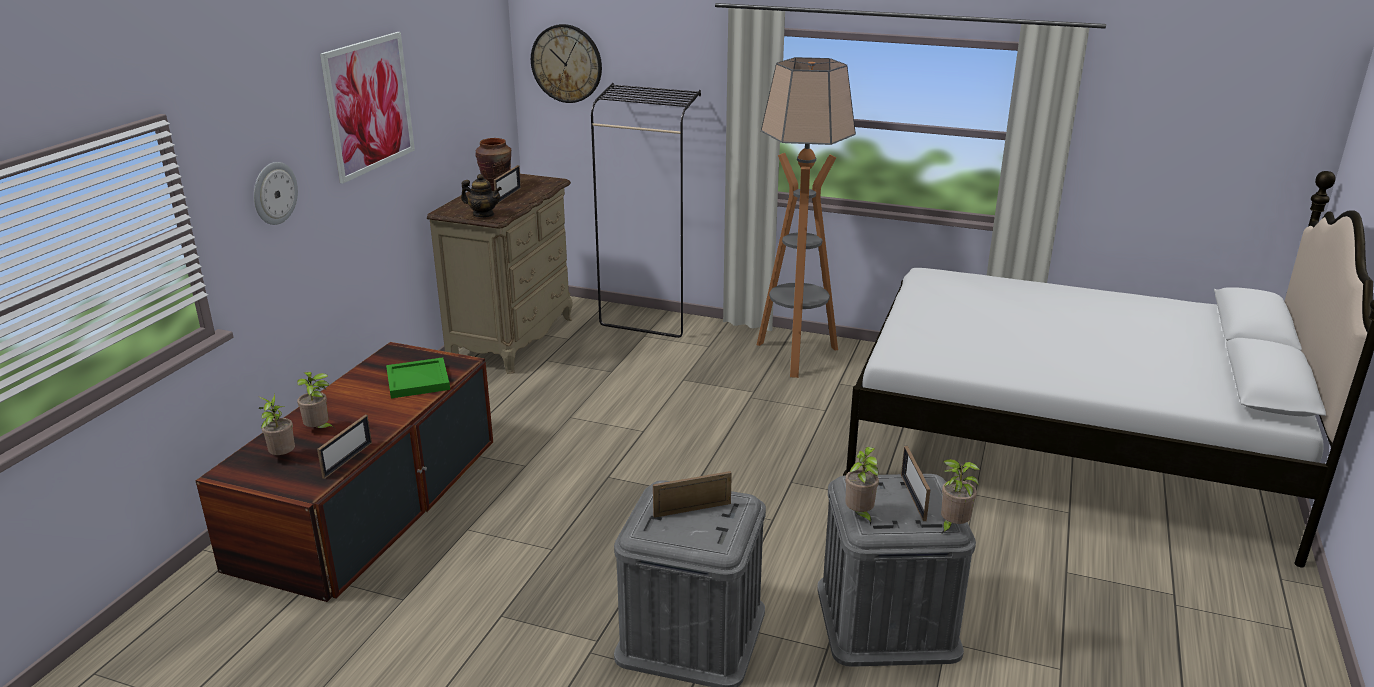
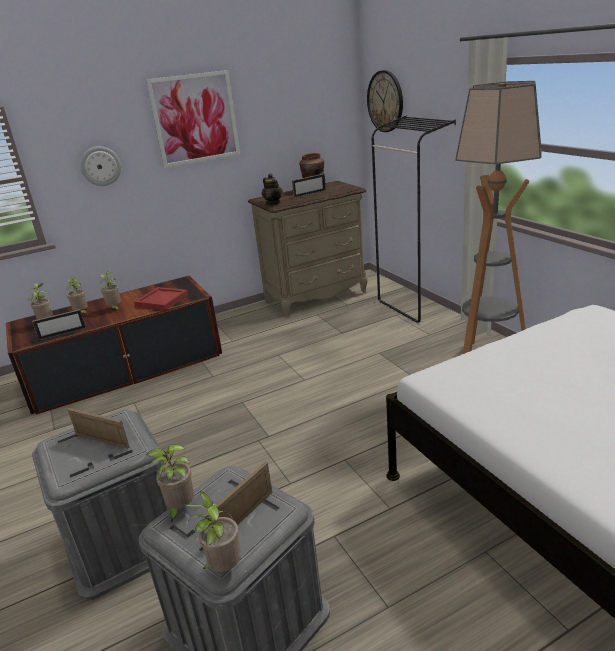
camera: 45 degrees right, 0 degrees up
(363, 409) = (115, 309): none -> potted plant
(417, 381) = (161, 300): green tray -> red tray

